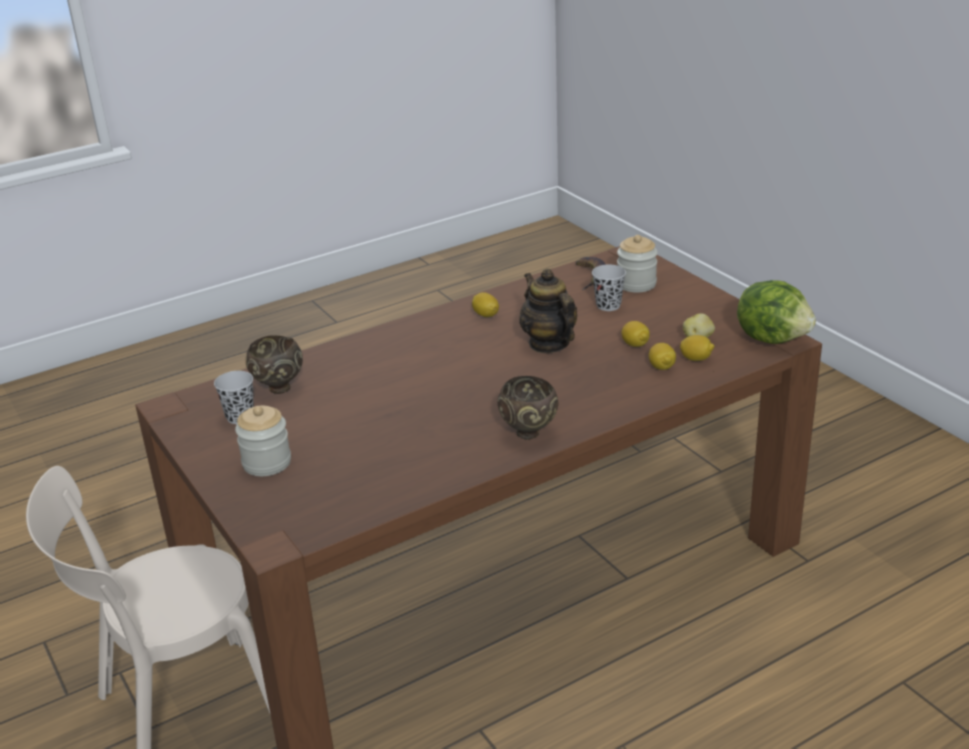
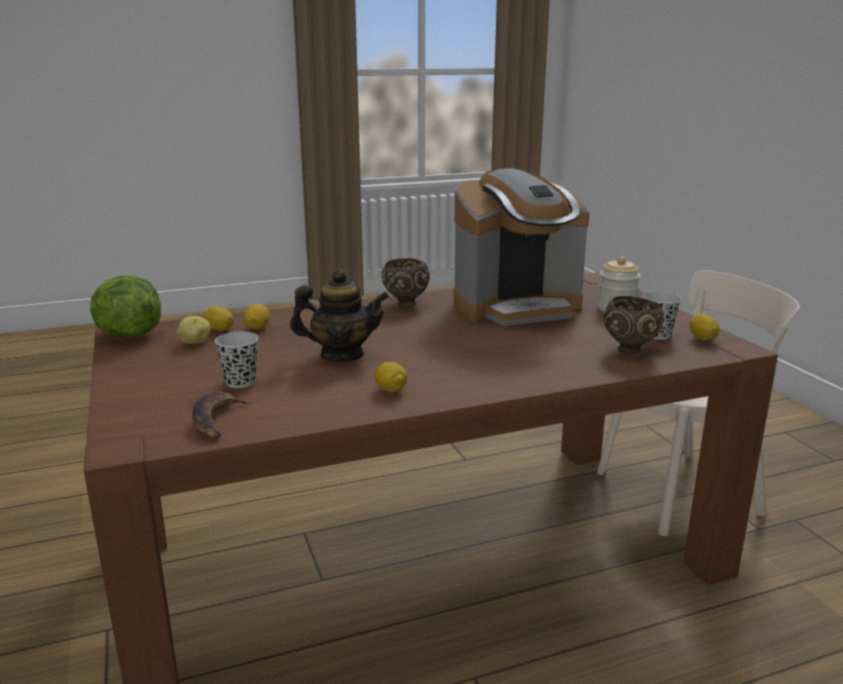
camera: 170 degrees left, 10 degrees down
(390, 447) = (517, 307): none -> coffee machine
(548, 343) = (341, 355): teapot -> teapot turned 75 degrees counterclockwise
(635, 344) = (258, 345): lemon -> lemon (702, 338)
(636, 284) = (176, 402): jar -> none

